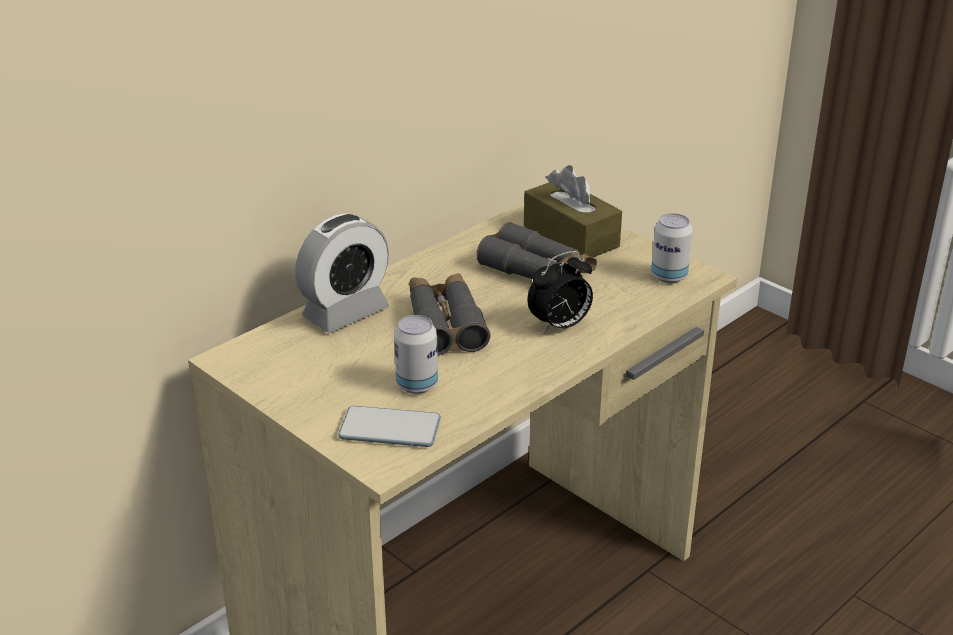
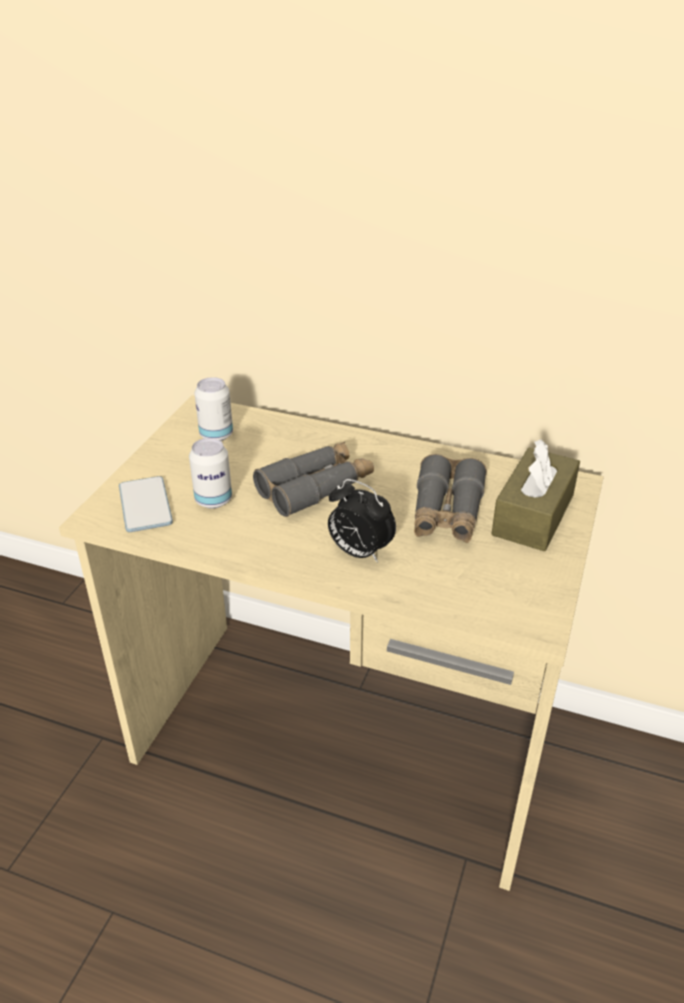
camera: 65 degrees right, 5 degrees up
(345, 313) = (296, 436): alarm clock -> none
(669, 276) = (516, 602): can -> can (216, 435)

